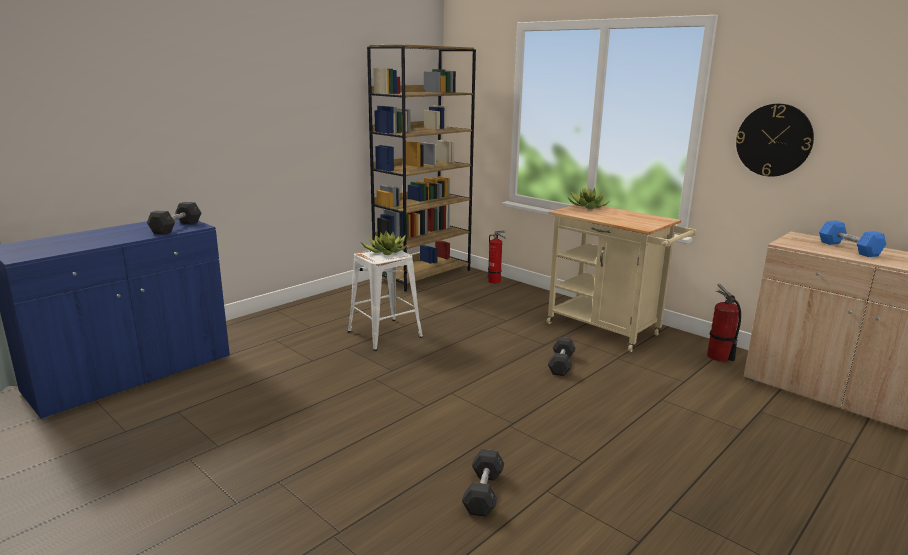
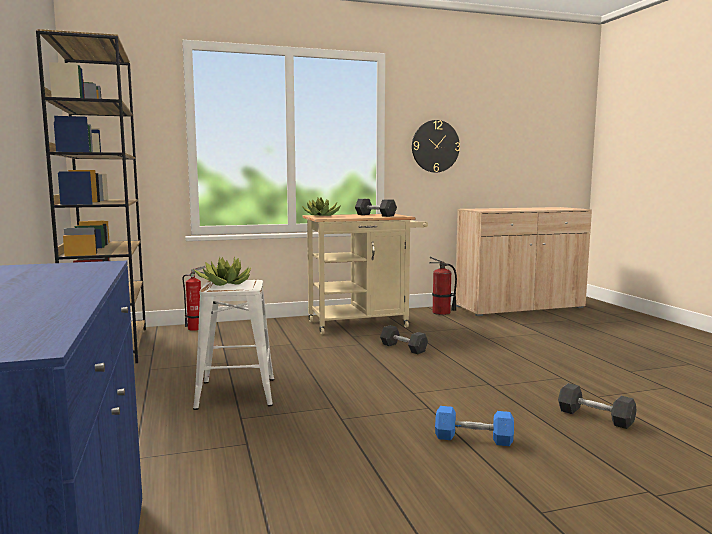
camera: 60 degrees left, 10 degrees down
(176, 227) = (74, 270): grey dumbbell -> grey dumbbell (375, 215)
(848, 249) = (505, 209): blue dumbbell -> blue dumbbell (473, 439)

